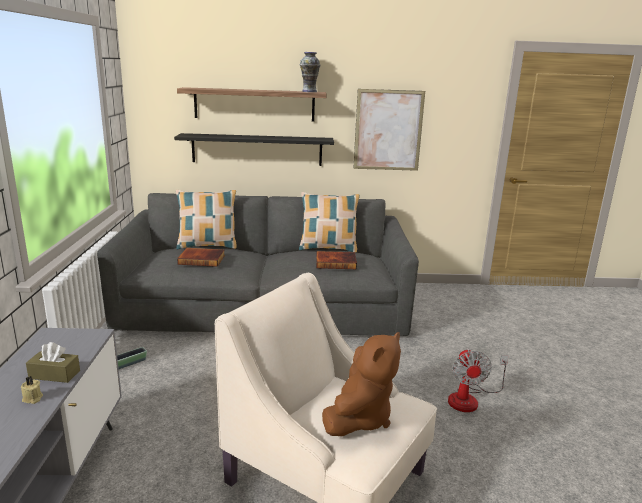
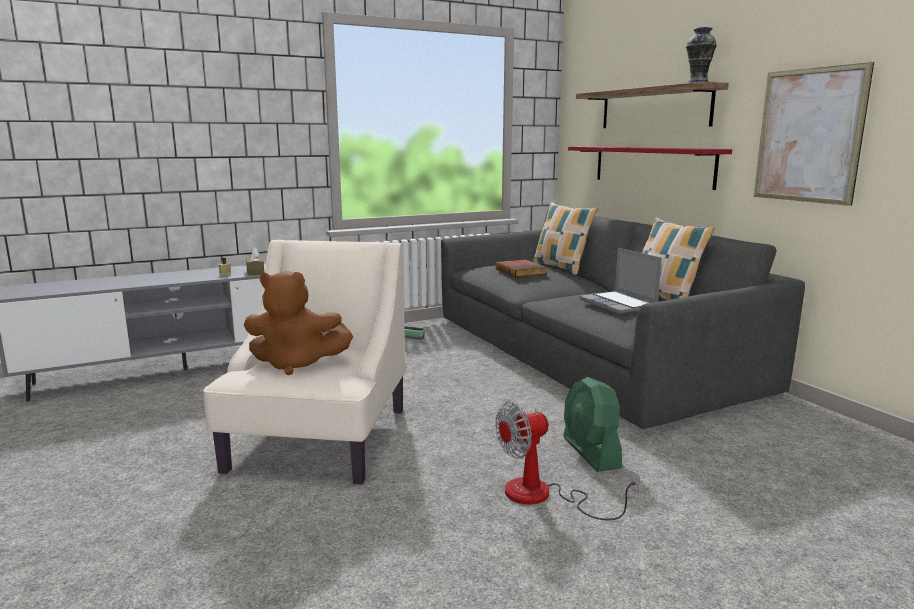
camera: 65 degrees right, 5 degrees down
(257, 149) = (651, 166): black shelf -> red shelf
(336, 262) = (619, 304): book -> laptop
(423, 363) = (591, 452): none -> green fan

